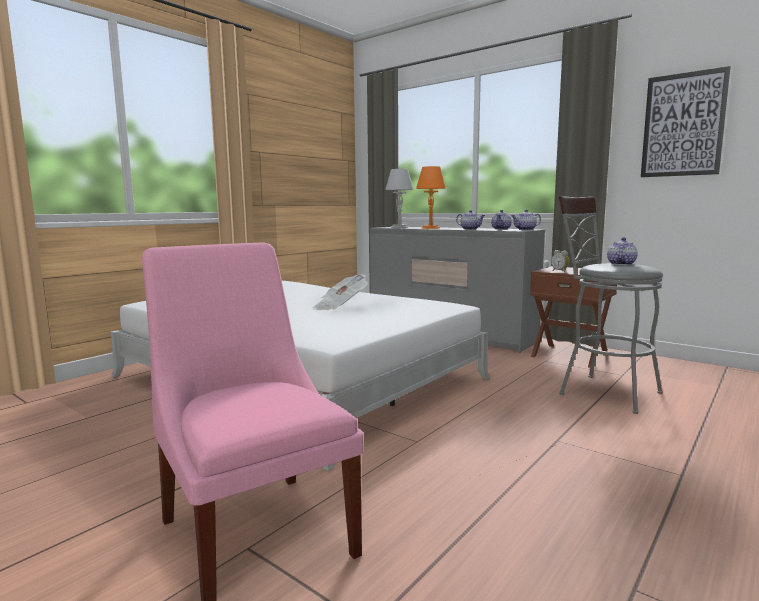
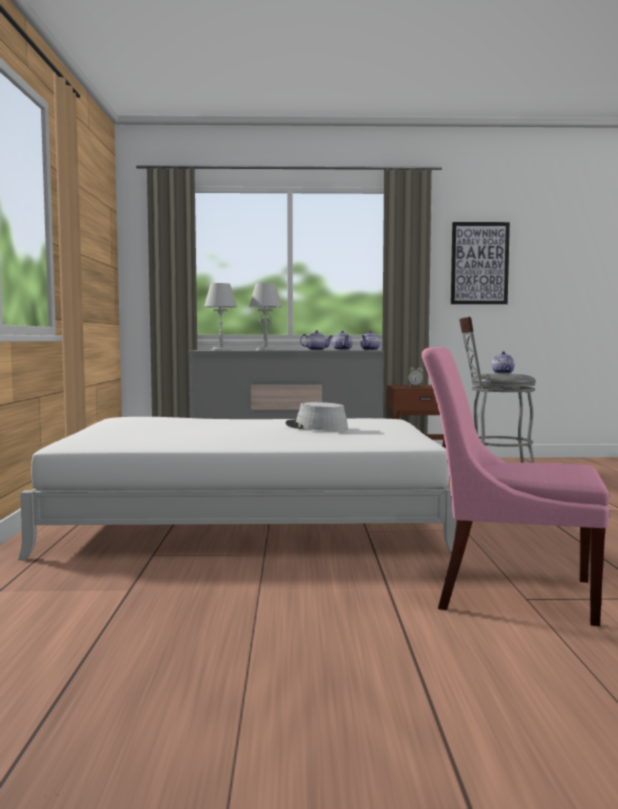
camera: 40 degrees left, 5 degrees down
(340, 307) = (316, 427): newspaper -> grey hat
(430, 228) = (265, 350): orange table lamp -> grey table lamp

